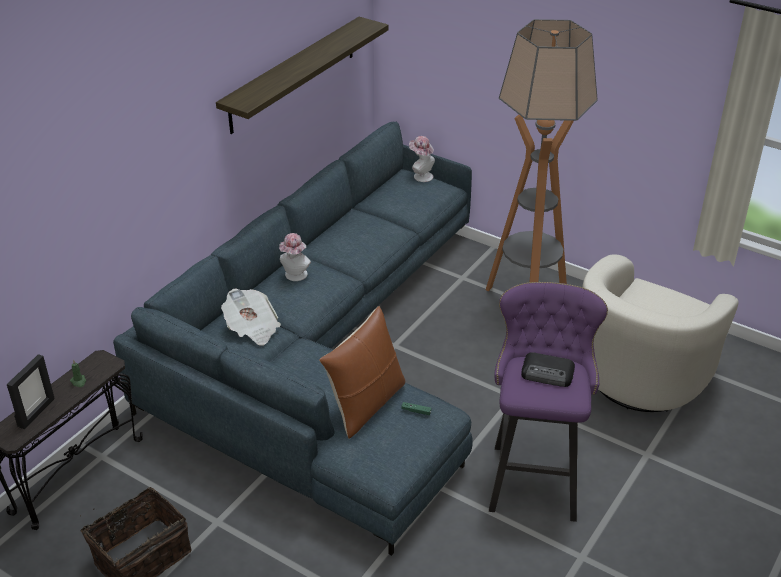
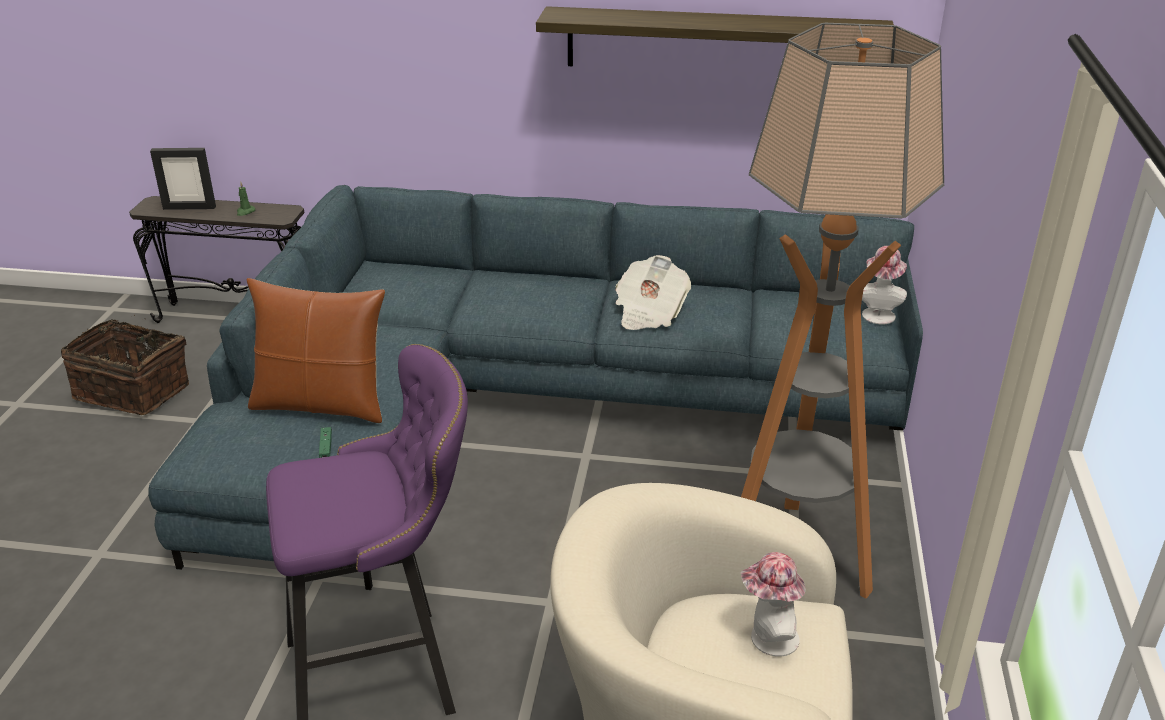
camera: 65 degrees right, 5 degrees down
(252, 328) = (423, 289): newspaper -> newspaper (649, 312)
(295, 276) = (547, 286): hat -> hat (768, 639)
(548, 374) = (351, 491): radio -> none

